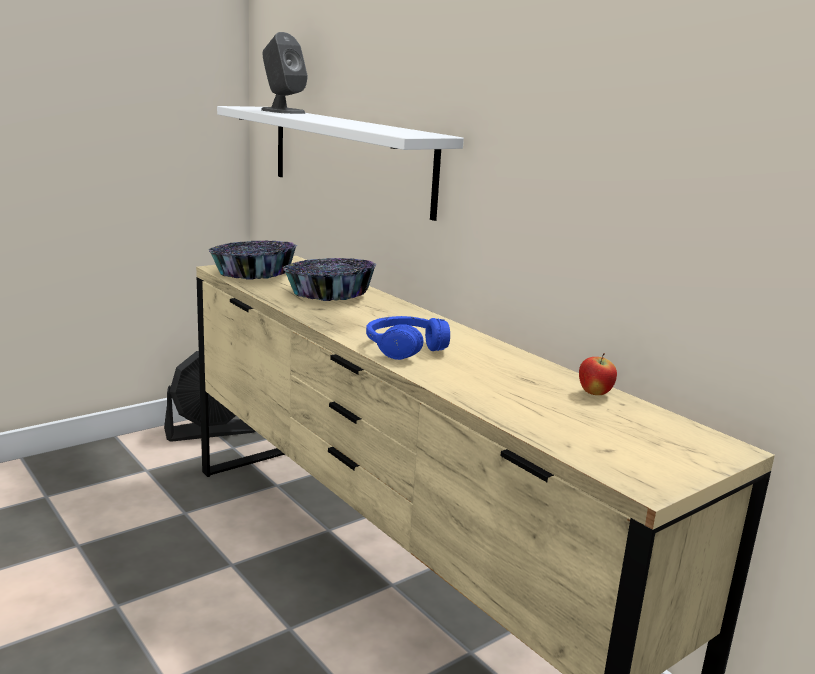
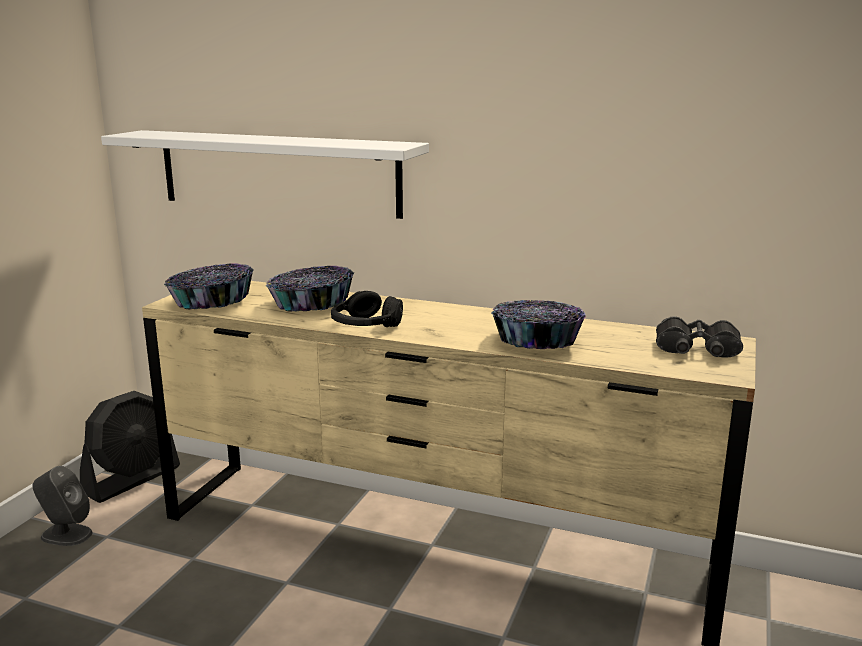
camera: 30 degrees left, 0 degrees up
(282, 111) = (188, 134): grey speaker -> grey speaker (66, 534)
(339, 323) = (365, 325): none -> black headphones
(405, 348) = (447, 331): blue headphones -> none
(479, 381) = (537, 341): none -> bowl
(594, 394) = (614, 329): apple -> none
(659, 444) = (697, 350): none -> black binoculars

